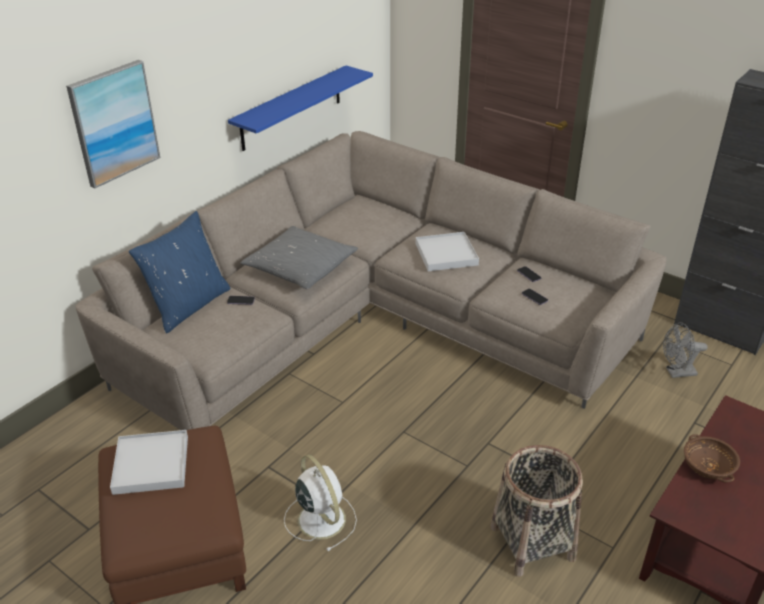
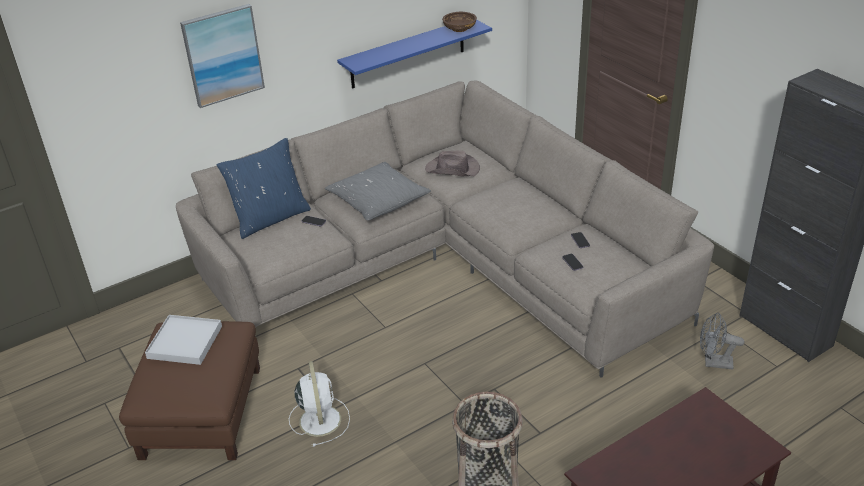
camera: 20 degrees right, 0 degrees up
(362, 224) = (453, 169): none -> brown hat
(446, 254) = (513, 209): white tray -> none
(707, 467) = (644, 446): brown bowl -> brown bowl (459, 28)

